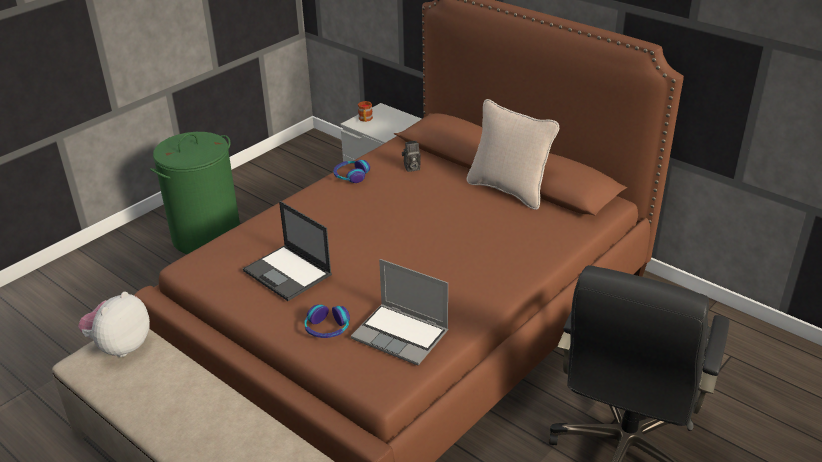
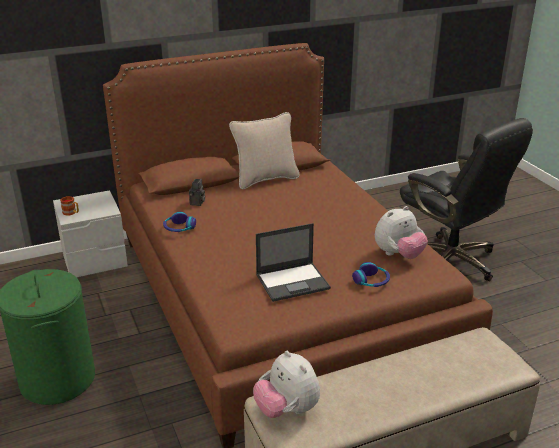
camera: 65 degrees left, 5 degrees down
(402, 335) = (398, 255): laptop -> plush toy

